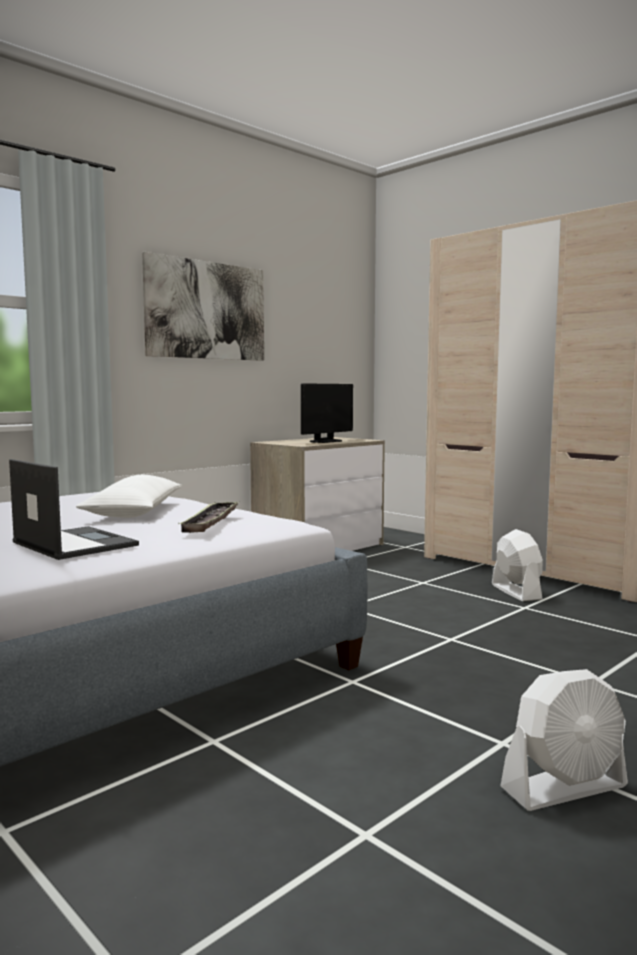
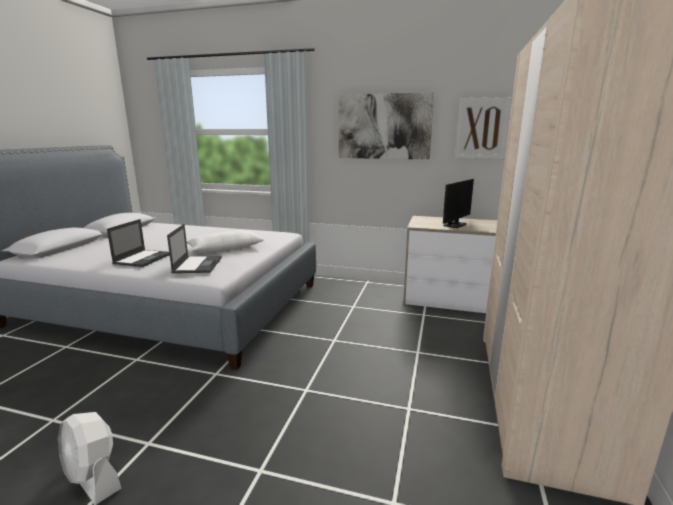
camera: 60 degrees right, 10 degrees up
(211, 521) = (197, 265): tray -> laptop
(309, 323) = (482, 128): none -> picture
(325, 441) = (454, 225): monitor -> monitor turned 60 degrees counterclockwise
(516, 592) = (447, 396): white fan -> none

